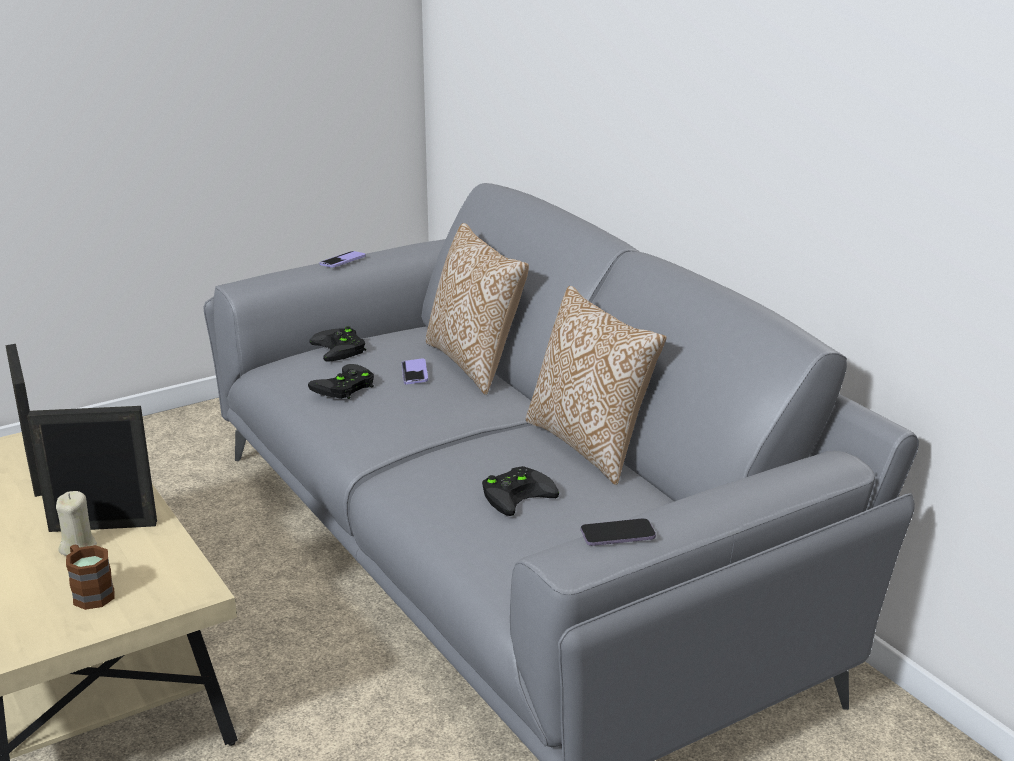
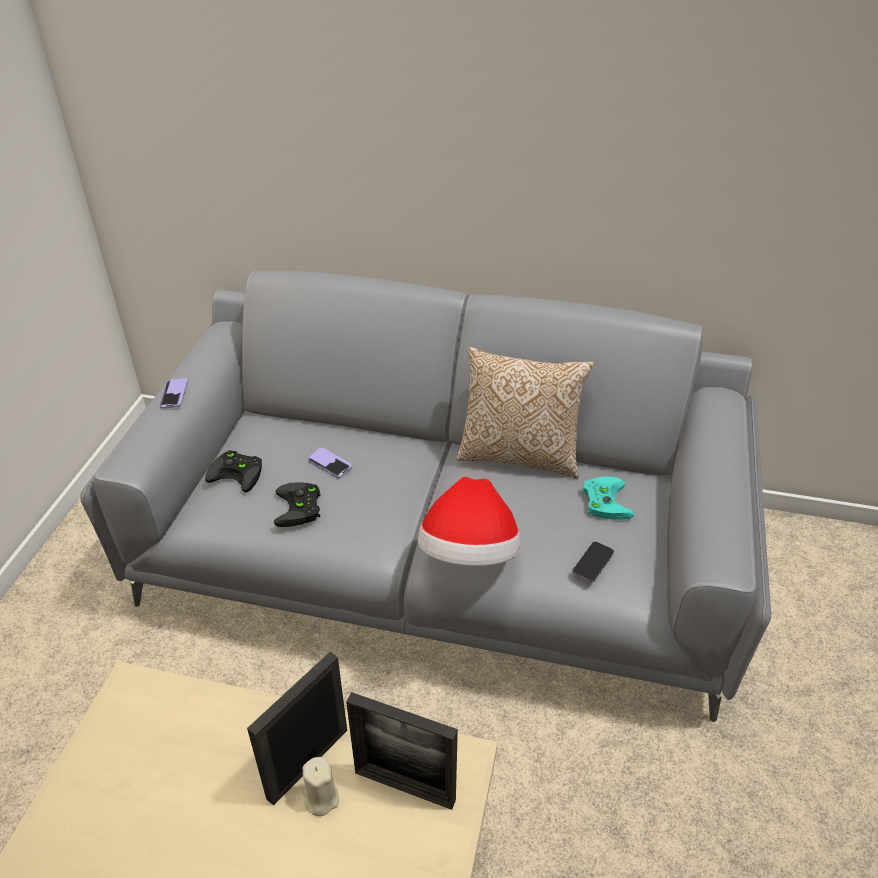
camera: 45 degrees left, 15 degrees up
(35, 472) = (162, 762): picture frame -> picture frame (404, 786)
(90, 592) = (398, 828): brown mug -> none
(415, 477) = (469, 554): none -> hat
(475, 363) = (350, 429): pillow -> none
(517, 493) = (546, 524): black game controller -> none
(606, 508) = (604, 500): none -> turquoise game controller
(618, 535) = (722, 527): phone -> phone (593, 563)

